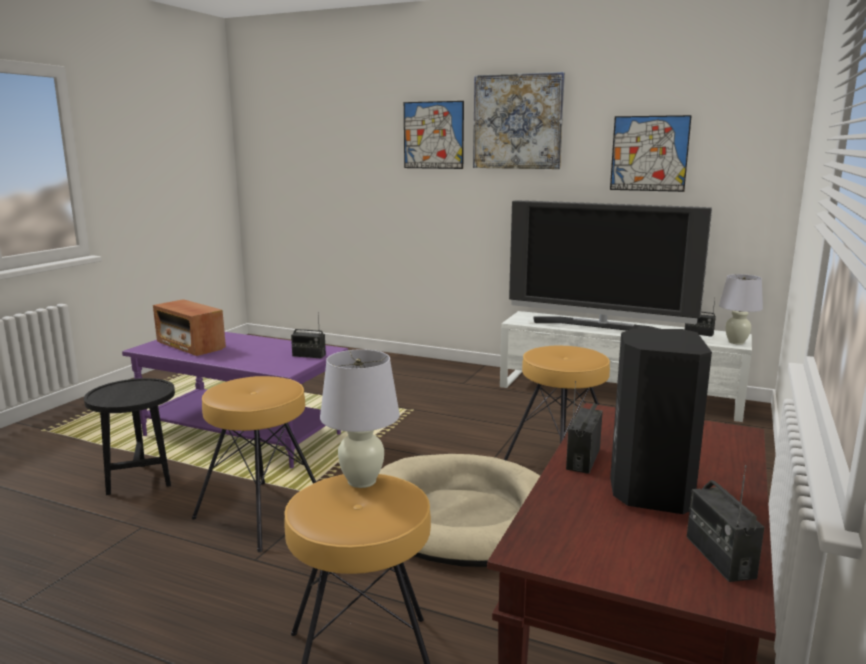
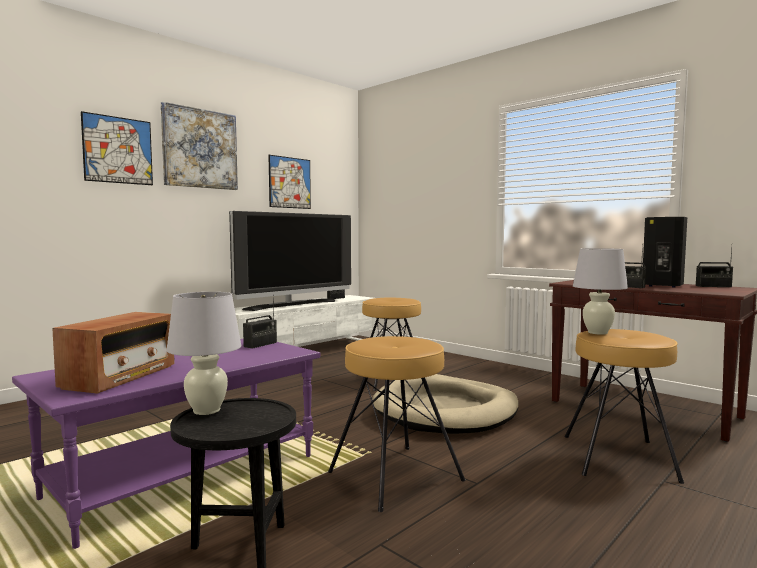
camera: 70 degrees left, 10 degrees down
(190, 346) = (120, 377): radio -> radio turned 45 degrees counterclockwise
(736, 342) = (361, 297): white table lamp -> white table lamp (206, 410)

